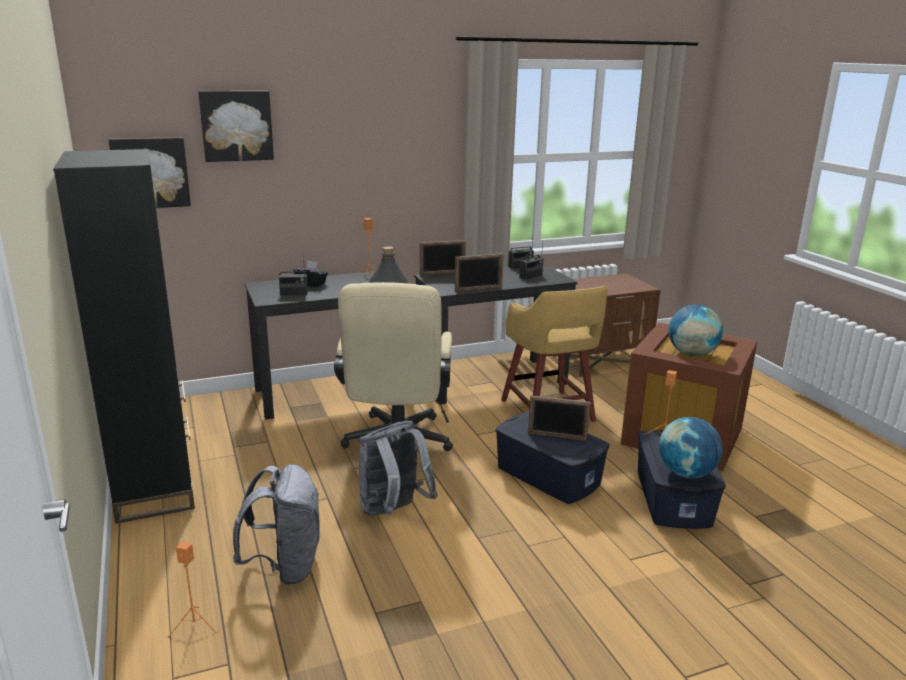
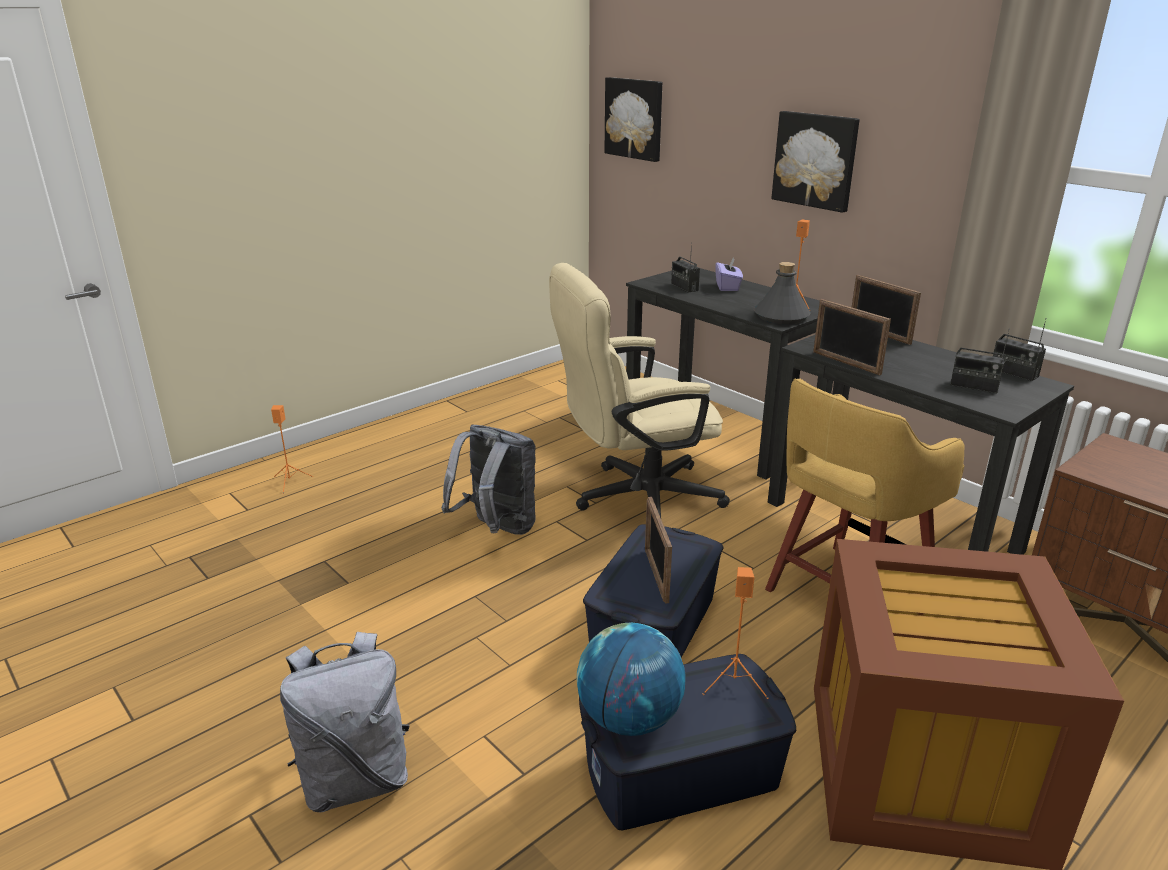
camera: 70 degrees right, 5 degrees up
(155, 488) = (468, 408): black bookcase -> none
(236, 125) = (709, 73): picture -> picture (816, 160)
(285, 567) = (378, 497): grey backpack -> grey backpack (355, 779)
(311, 284) = (727, 287): black tissue box -> purple tissue box
(691, 354) = (935, 614): globe -> none

